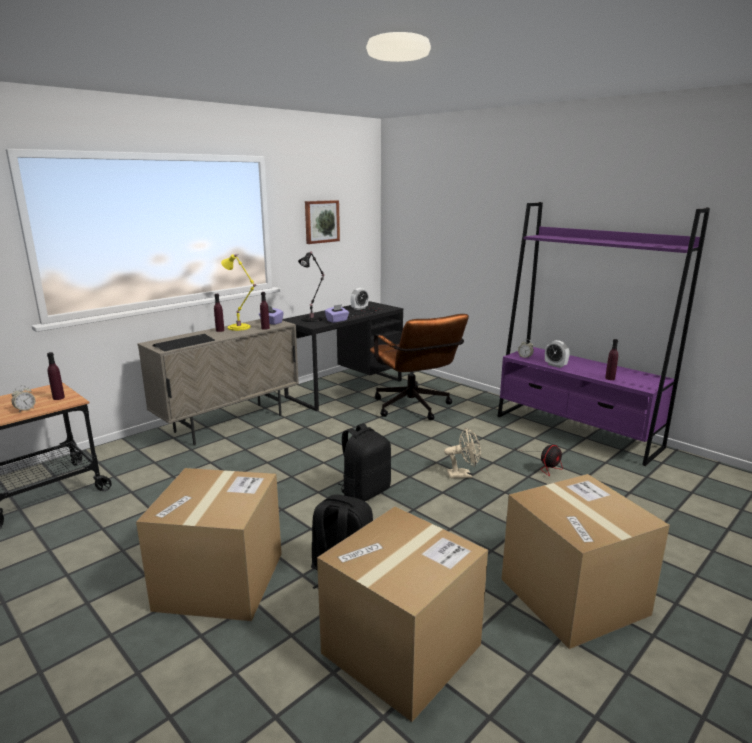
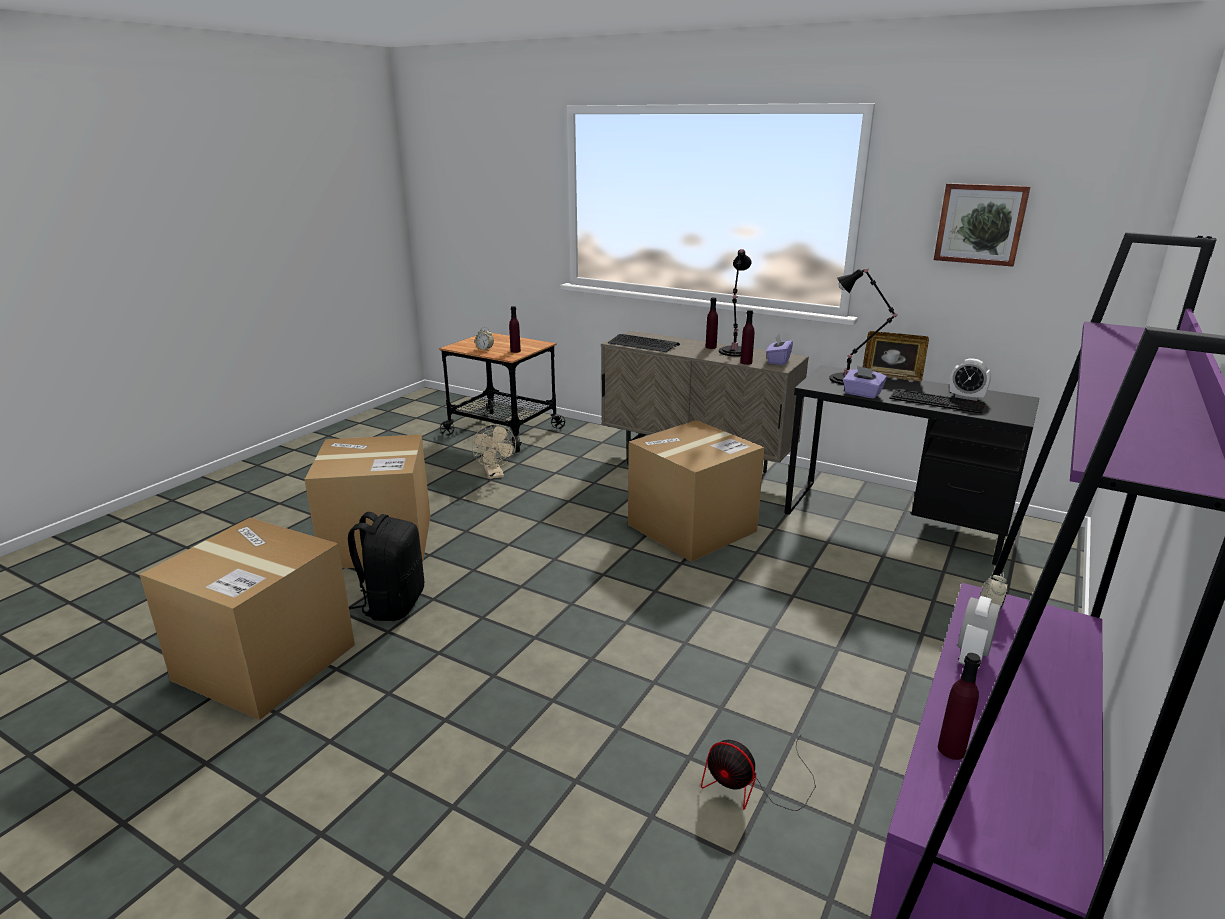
camera: 75 degrees right, 5 degrees up
(240, 328) = (733, 352): yellow table lamp -> black table lamp
(315, 312) = (891, 376): none -> picture frame
(365, 491) = (567, 592): black backpack -> none
(414, 409) = (877, 596): brown office chair -> none
(463, 475) = (656, 675): beige fan -> beige fan (495, 475)
(573, 596) = (337, 811): cardboard box -> cardboard box (692, 528)

